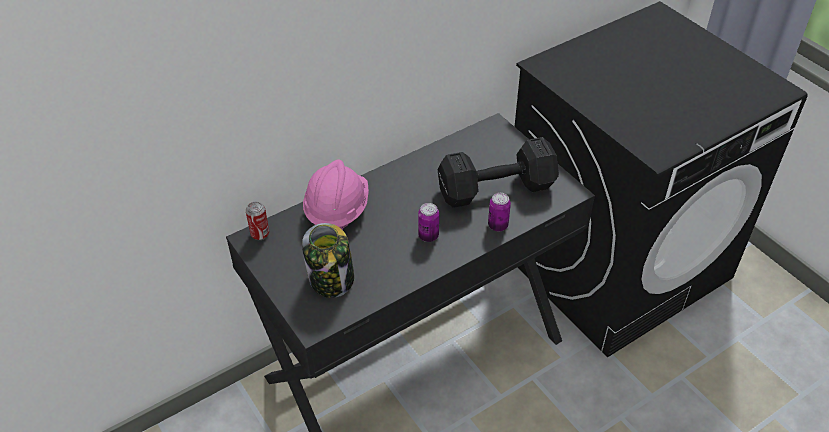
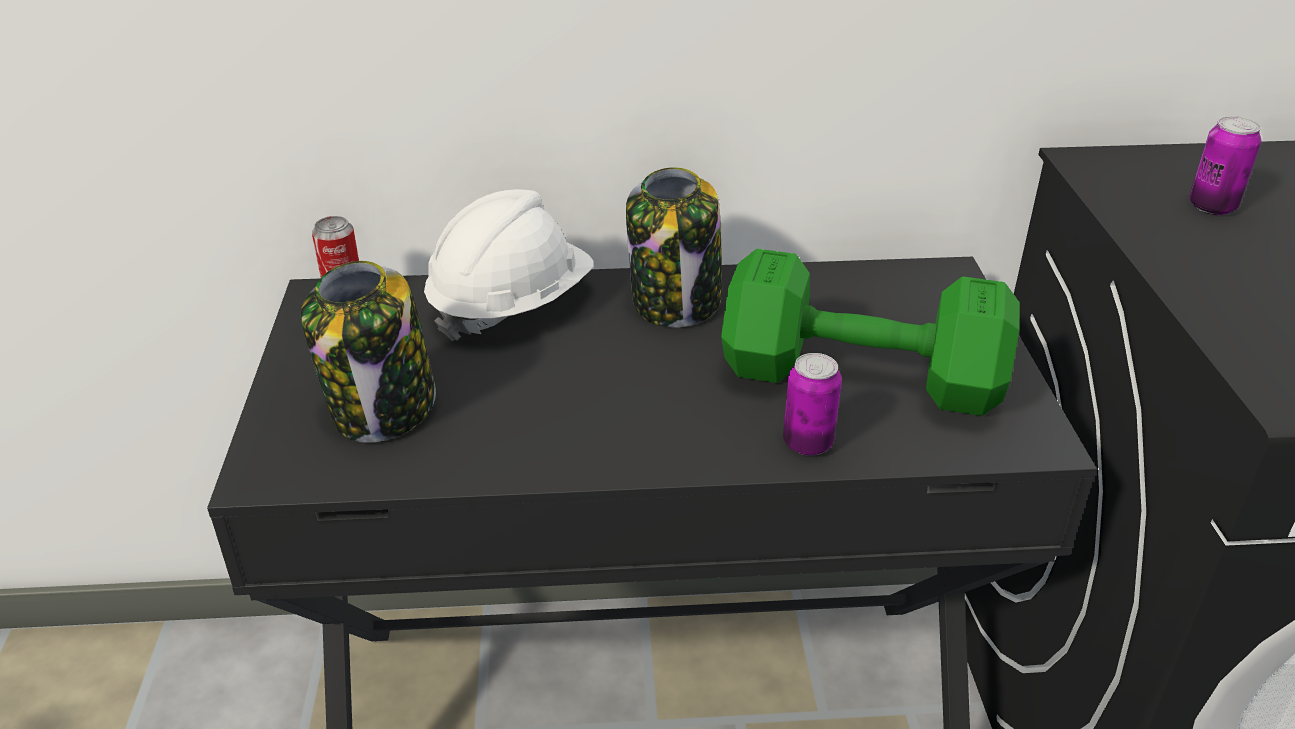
camera: 30 degrees right, 10 degrees down
(337, 210) = (510, 305): pink hard hat -> white hard hat
(402, 181) = (676, 302): none -> jar
(428, 236) = (640, 407): can -> can (1211, 207)
(499, 189) = (867, 379): black dumbbell -> green dumbbell

